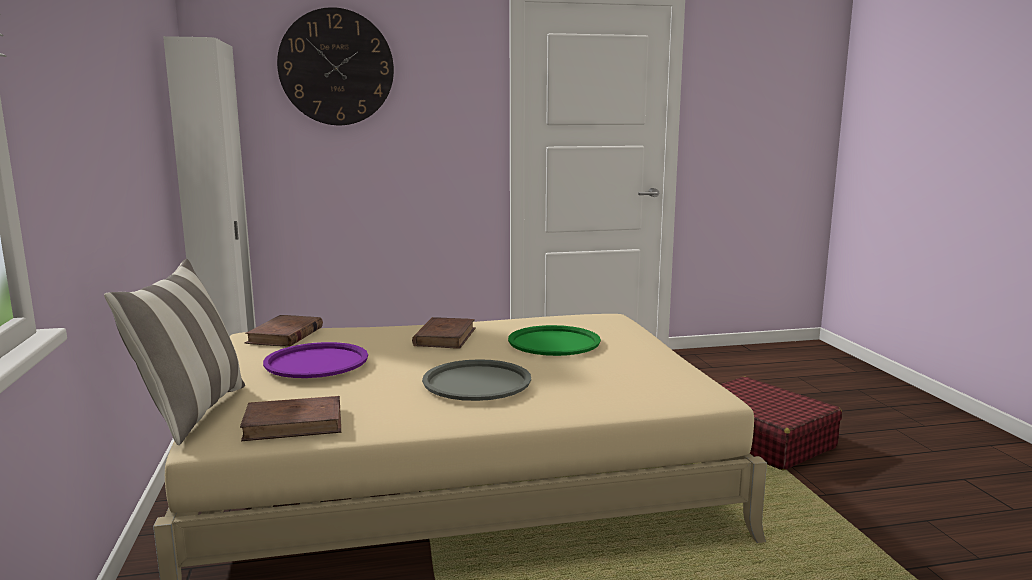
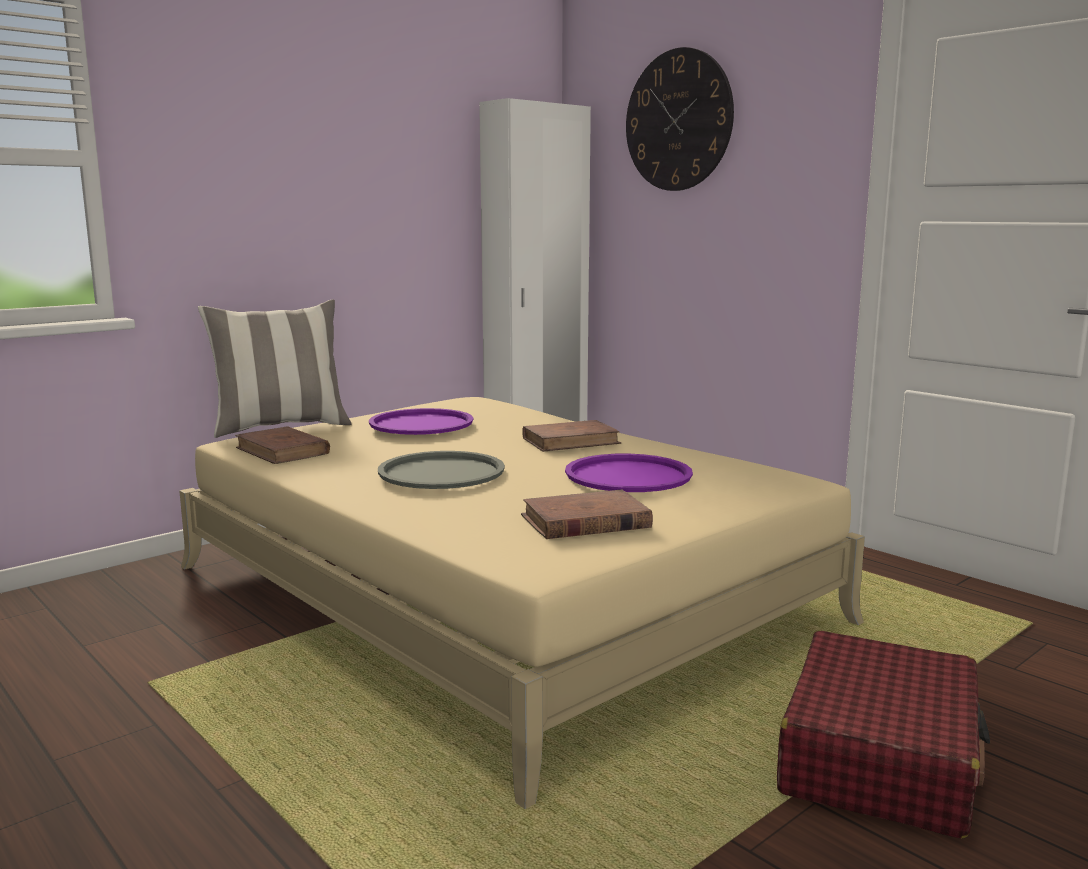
camera: 60 degrees right, 0 degrees up
(285, 335) = (477, 404): brown book -> brown book (585, 522)
(554, 342) = (628, 475): green tray -> purple tray

